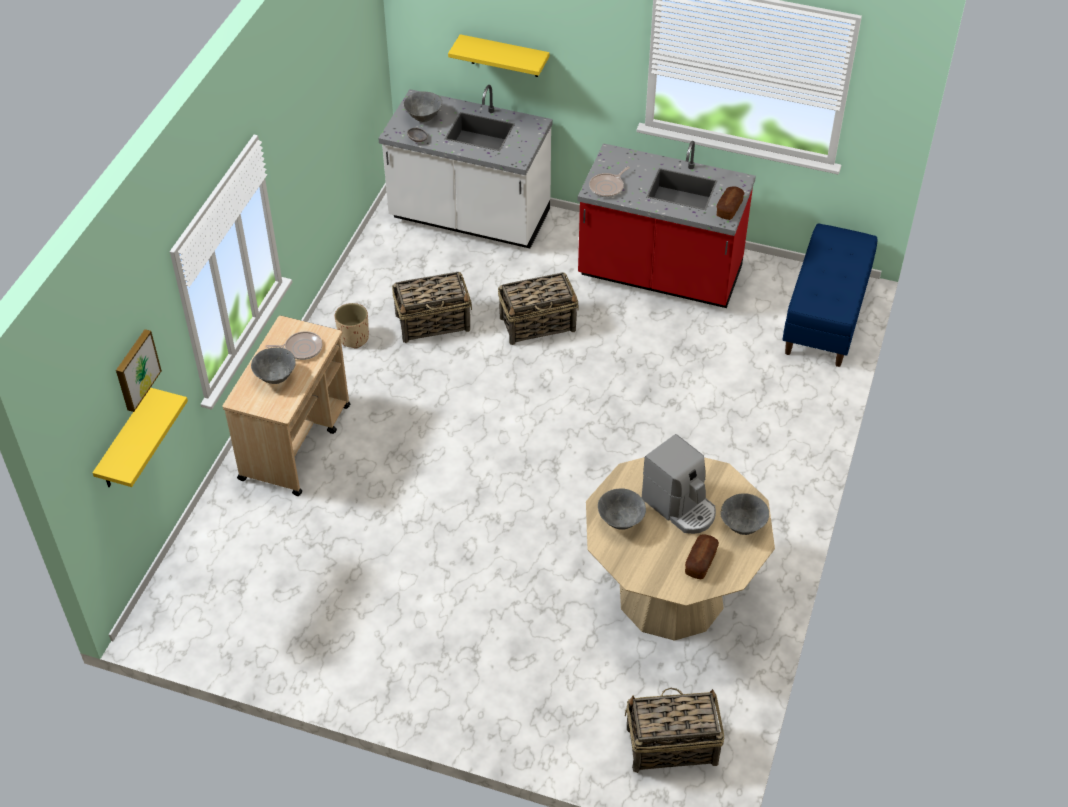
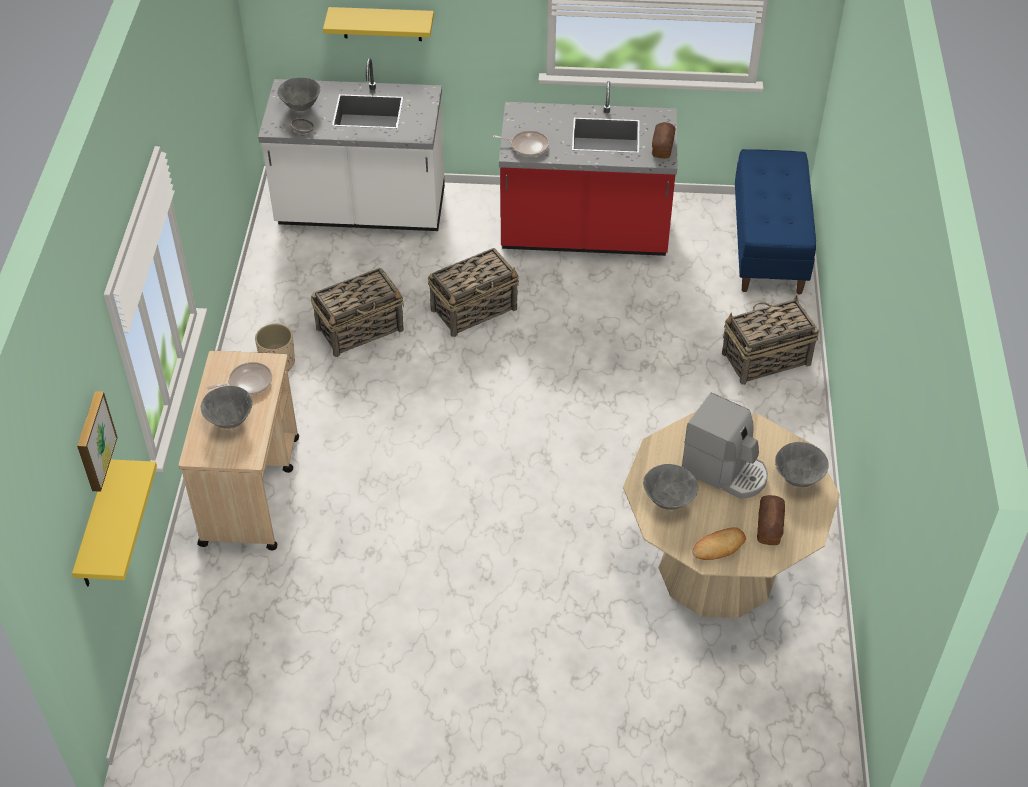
camera: 15 degrees left, 0 degrees up
(608, 187) = (527, 146): frying pan -> frying pan turned 105 degrees counterclockwise
(649, 570) = (718, 546): none -> bread
(670, 746) = (776, 733): basket -> basket (765, 359)

